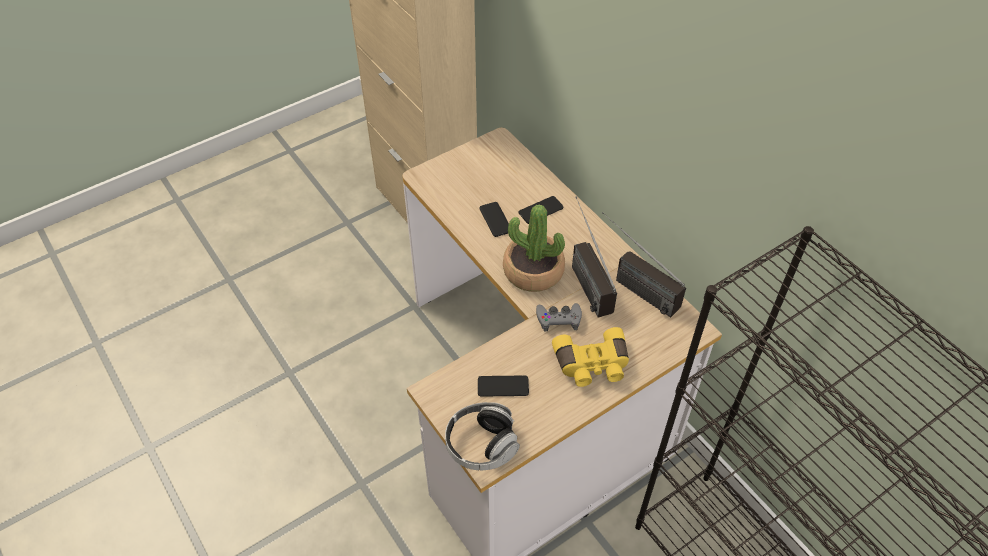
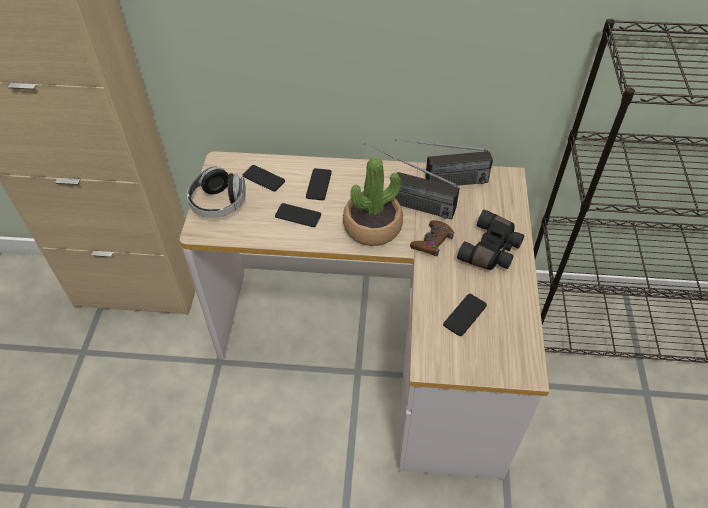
camera: 50 degrees left, 0 degrees up
(481, 445) = (509, 364): headphones -> headphones (218, 203)
(510, 175) = (263, 178): none -> phone
(558, 319) = (432, 241): grey game controller -> brown game controller
(592, 365) = (491, 250): yellow binoculars -> black binoculars

